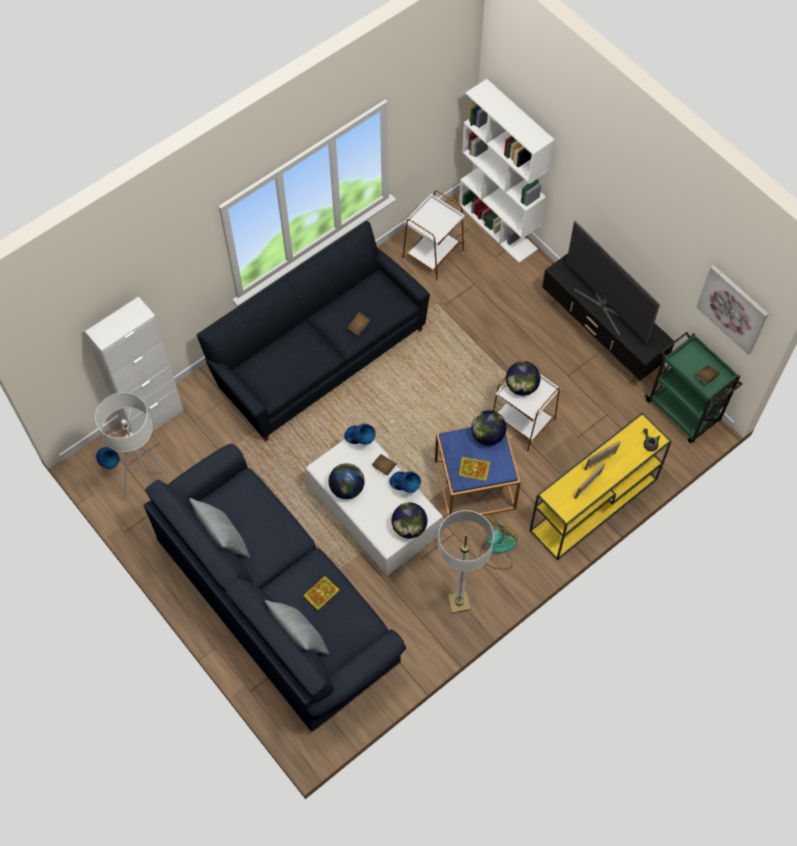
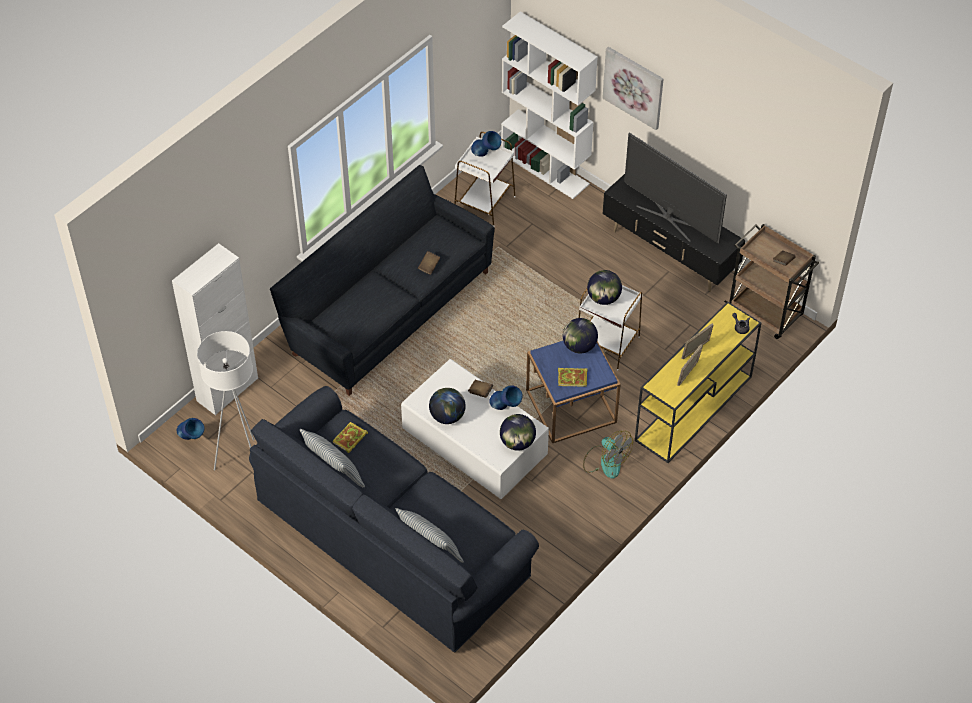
camera: 10 degrees left, 10 degrees down
(321, 595) = (444, 510): book -> book (349, 439)
(360, 442) = (451, 373): blue vase -> blue vase (486, 155)
(459, 602) = (577, 515): floor lamp -> none
(497, 549) = (605, 461): fan -> fan turned 105 degrees clockwise
(684, 412) = (765, 312): green cart -> brown cart
(733, 308) = (798, 183): picture -> picture (634, 87)

